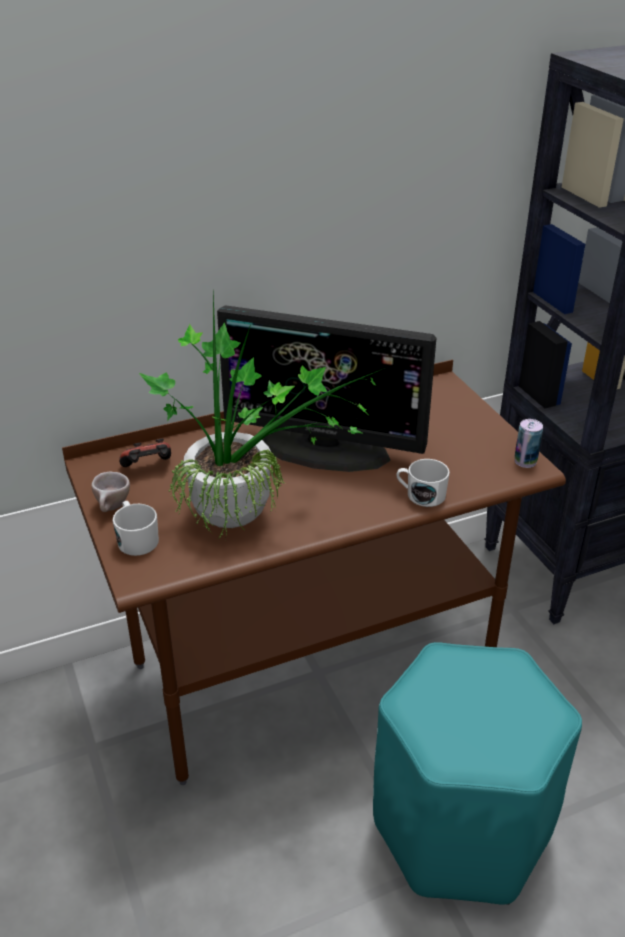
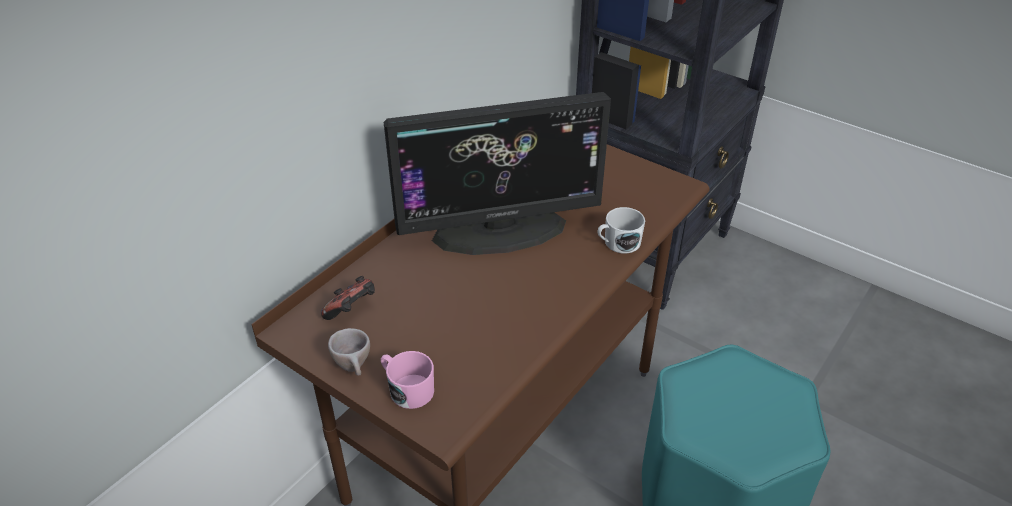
camera: 30 degrees left, 5 degrees up
(136, 539) = (407, 389): white mug -> pink mug
(249, 513) = (490, 319): potted plant -> none
(525, 461) = (670, 182): can -> none

